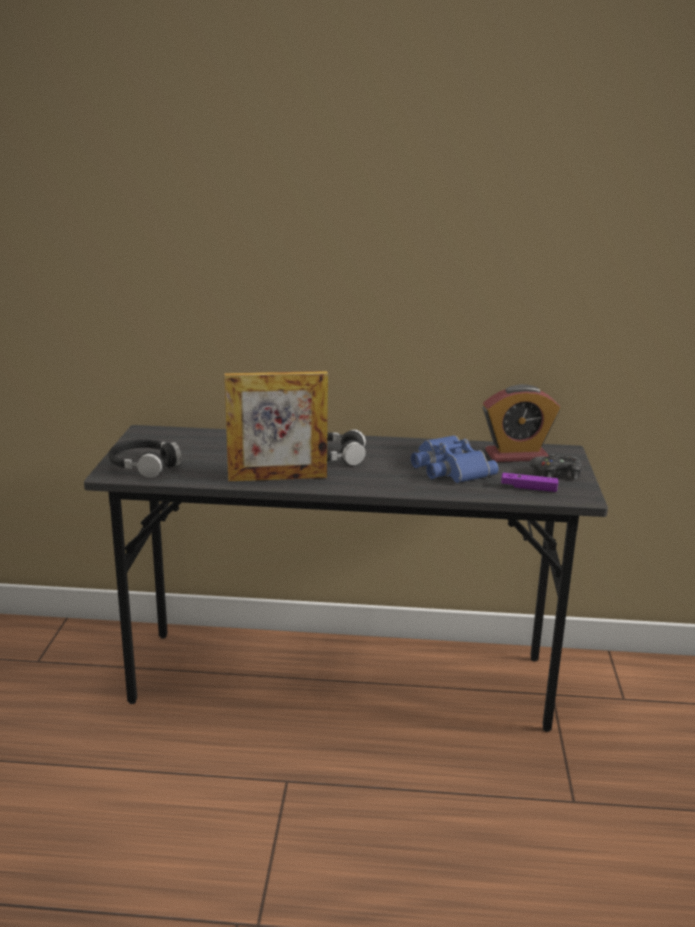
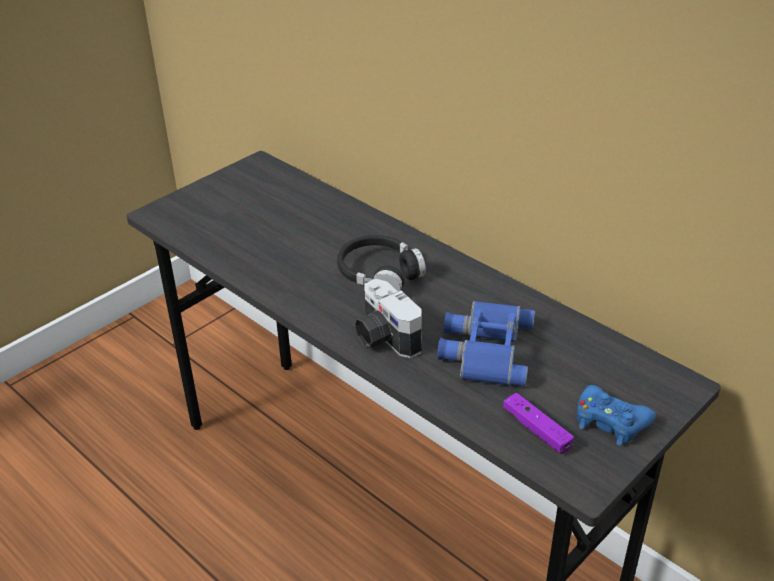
camera: 40 degrees right, 15 degrees up
(144, 466) = (196, 214): black headphones -> none
(277, 478) = (287, 283): picture frame -> none
(384, 481) = (383, 338): none -> camera
(516, 455) = (600, 365): alarm clock -> none
(557, 474) = (610, 422): black game controller -> blue game controller

